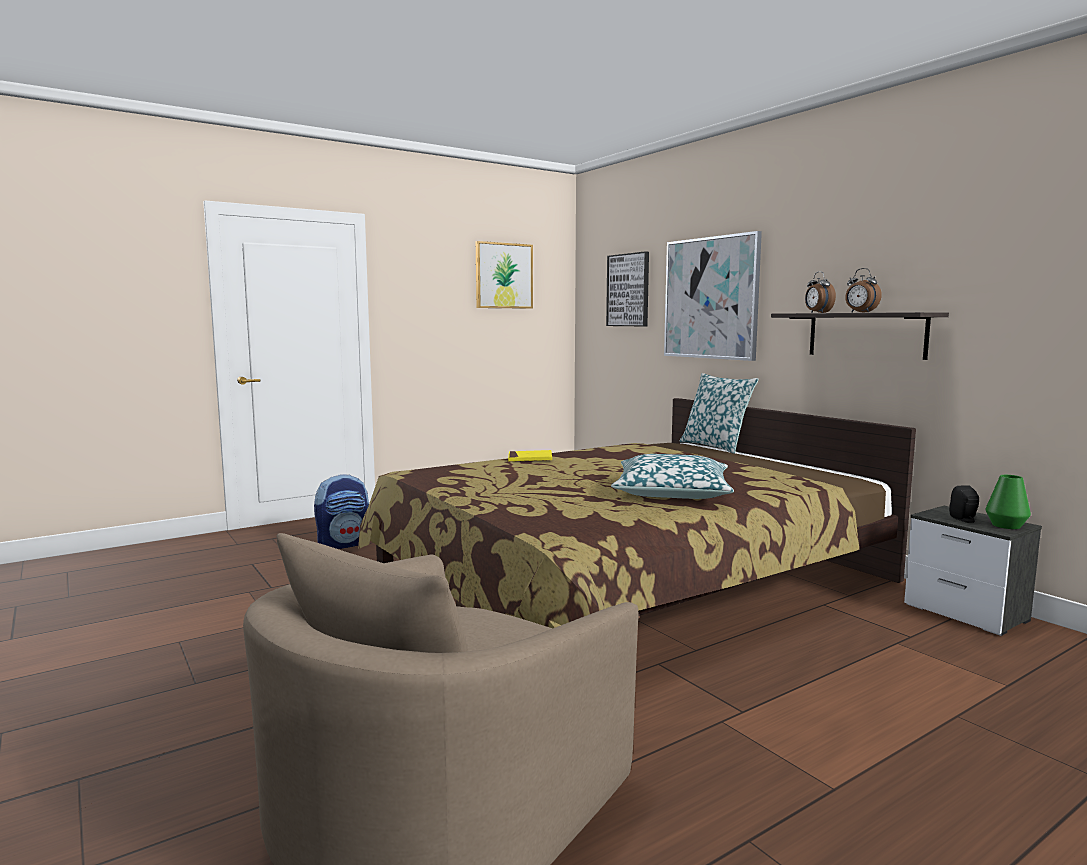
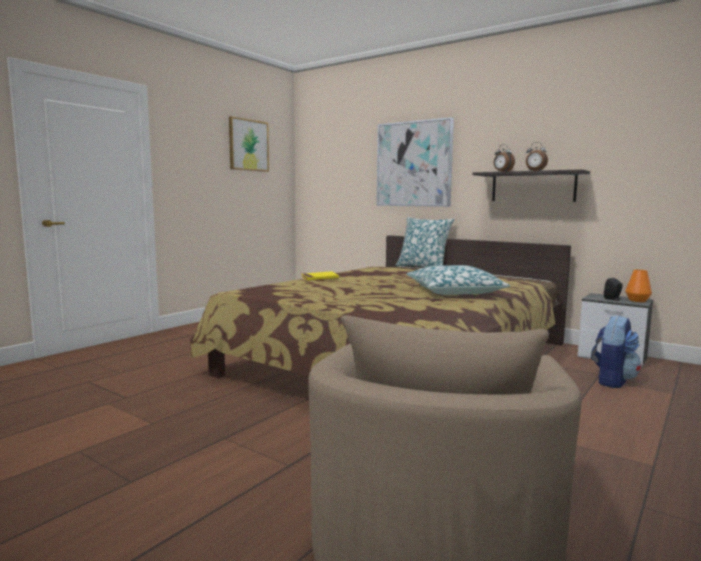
camera: 20 degrees left, 0 degrees up
(344, 544) = (159, 359): backpack -> backpack (612, 380)
(628, 290) = (343, 159): picture -> none
(1006, 525) = (637, 300): green vase -> orange vase

